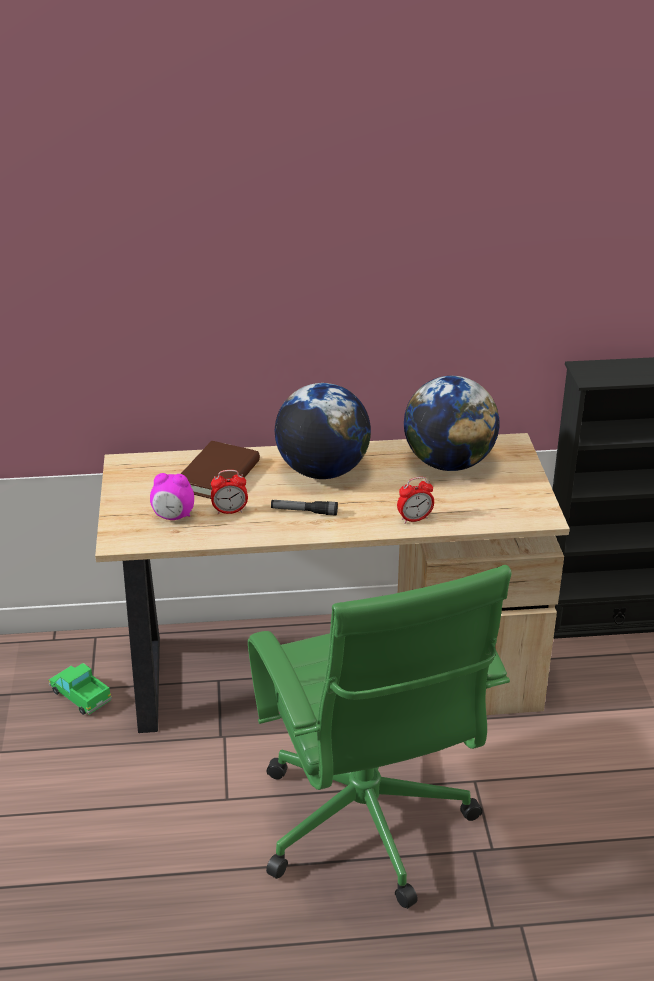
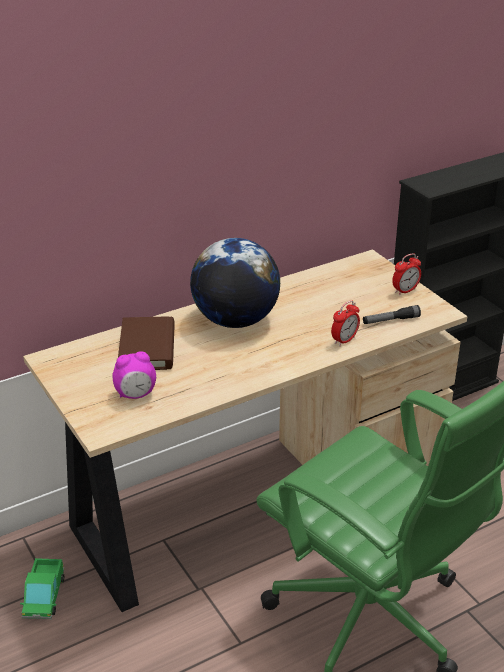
camera: 25 degrees left, 0 degrees up
(80, 695) = (44, 596): toy truck -> toy truck turned 105 degrees counterclockwise
(230, 511) = (183, 376): alarm clock -> alarm clock (405, 291)
(304, 511) = (248, 359): flashlight -> flashlight (390, 320)
(449, 463) = (333, 288): globe -> none

